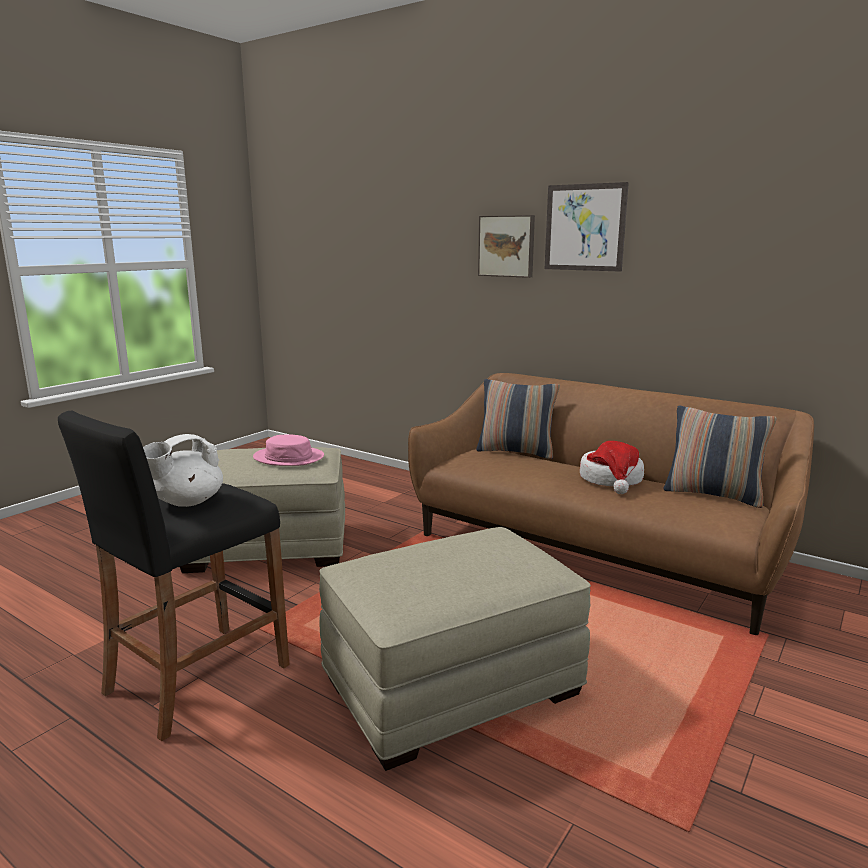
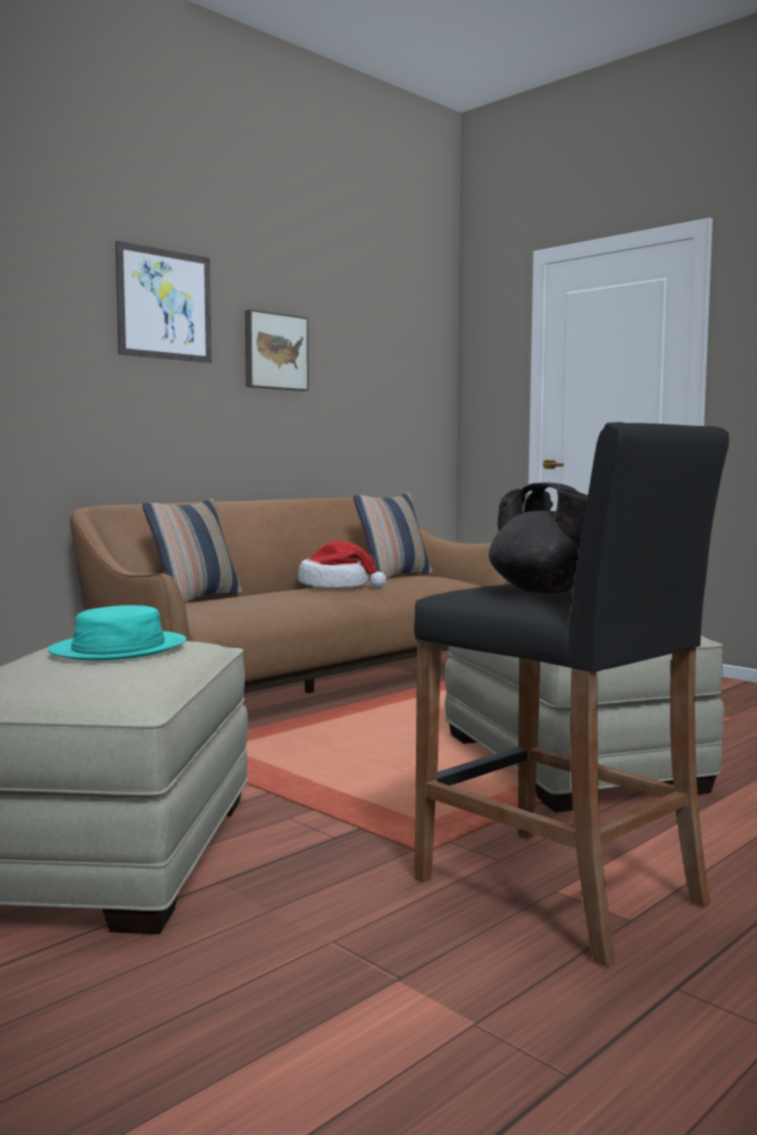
camera: 80 degrees left, 10 degrees down
(186, 502) = (545, 591): white teapot -> black teapot
(289, 457) = (118, 649): pink hat -> turquoise hat
(507, 246) = (58, 316): picture -> picture (274, 351)

